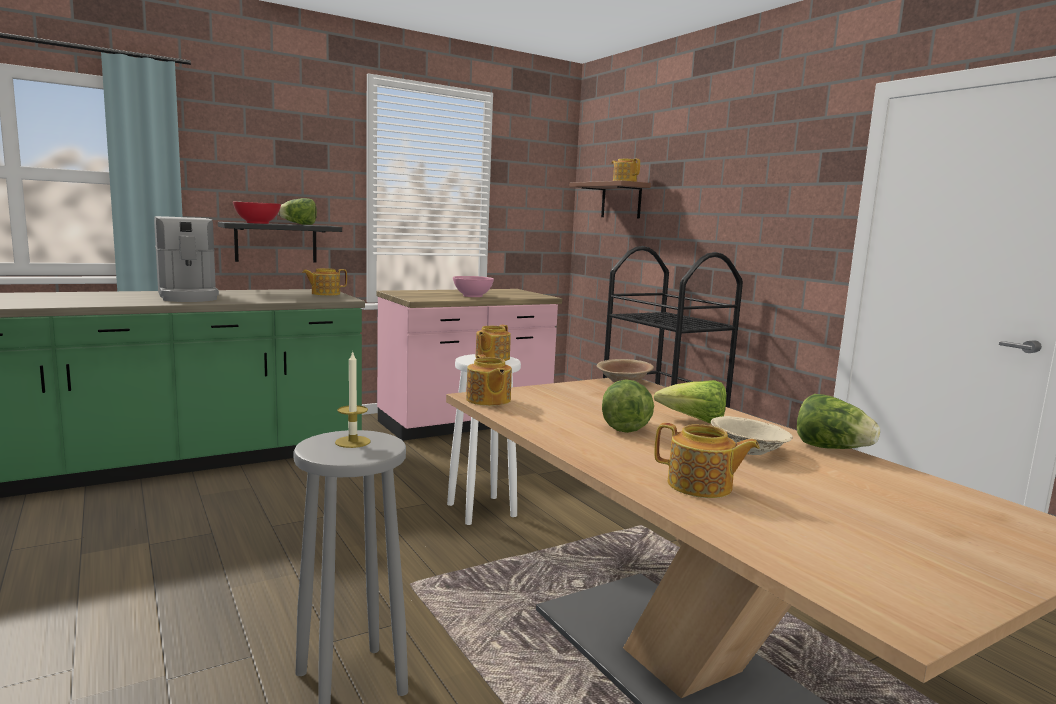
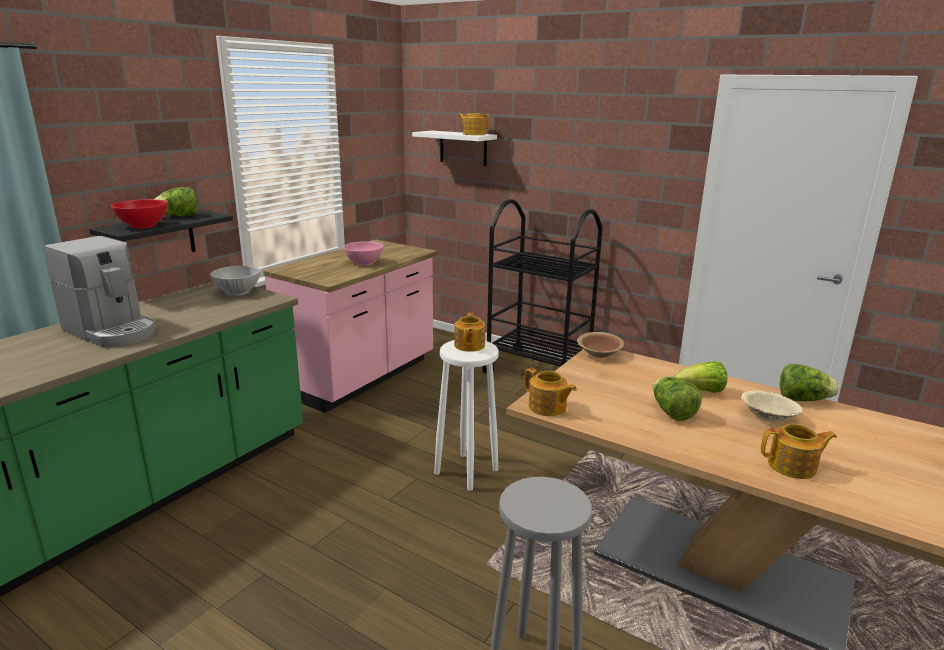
camera: 25 degrees left, 10 degrees up
(325, 294) = (238, 292): teapot -> white bowl
(352, 442) = (541, 497): candle -> none
(621, 200) = (463, 148): brown shelf -> white shelf

